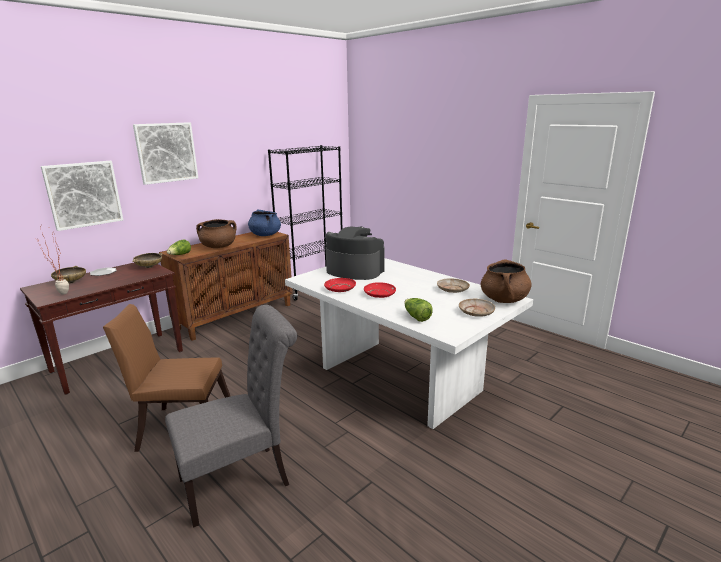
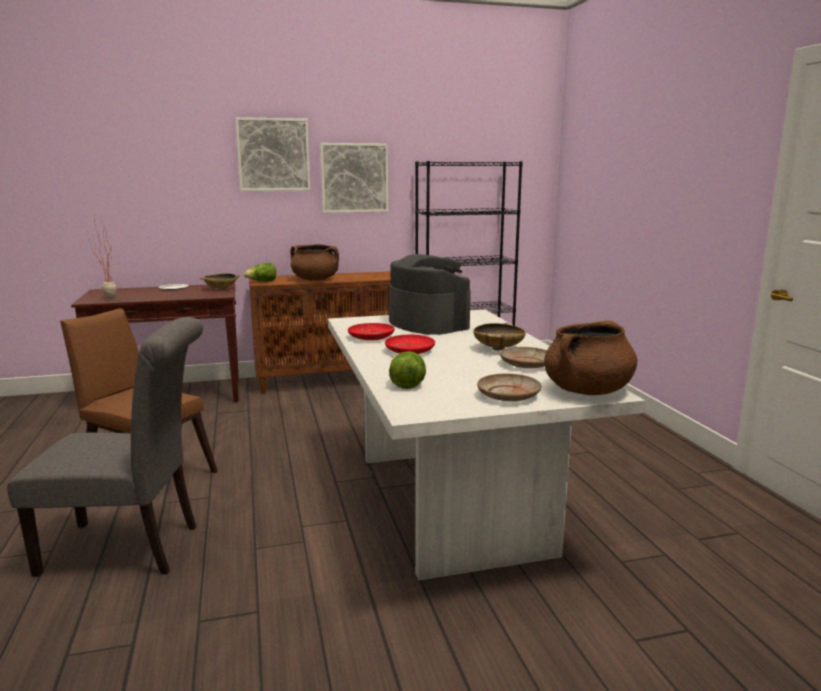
camera: 30 degrees right, 5 degrees down
(71, 282) = (133, 291): beige bowl -> beige bowl (499, 349)
(84, 194) = (170, 195): picture -> picture (354, 178)
(265, 235) = (388, 276): blue cooking pot -> none

